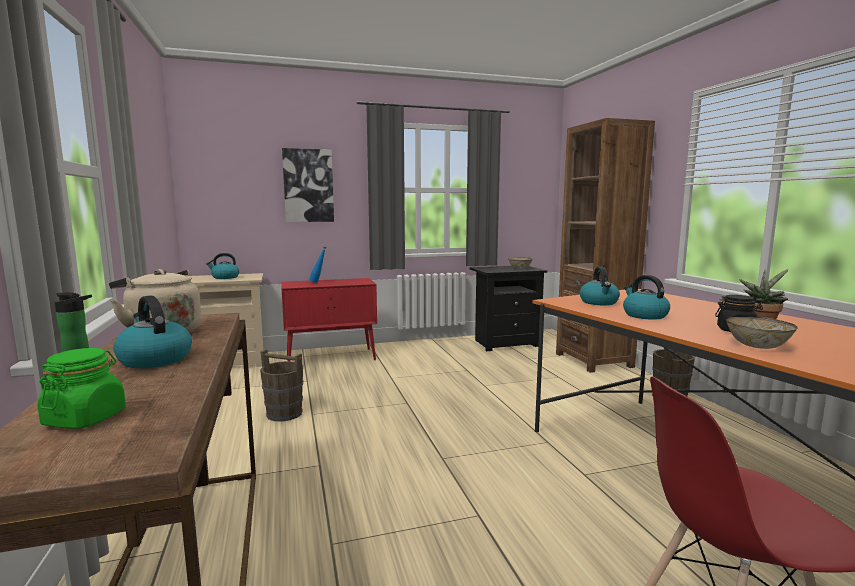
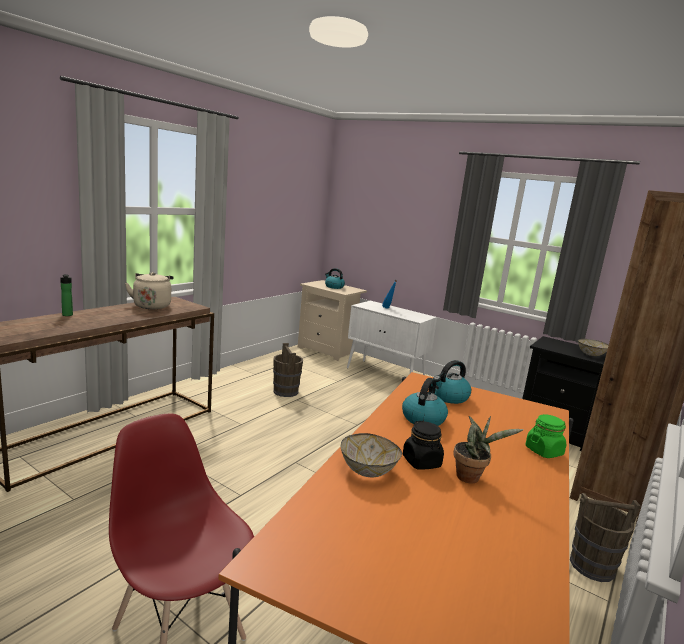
camera: 50 degrees right, 5 degrees up
(85, 418) = (35, 324): green jar -> green jar (544, 451)
(154, 359) = (110, 315): kettle -> none
(308, 185) = (411, 225): picture -> none
(332, 358) = (386, 375): red cabinet -> white cabinet

